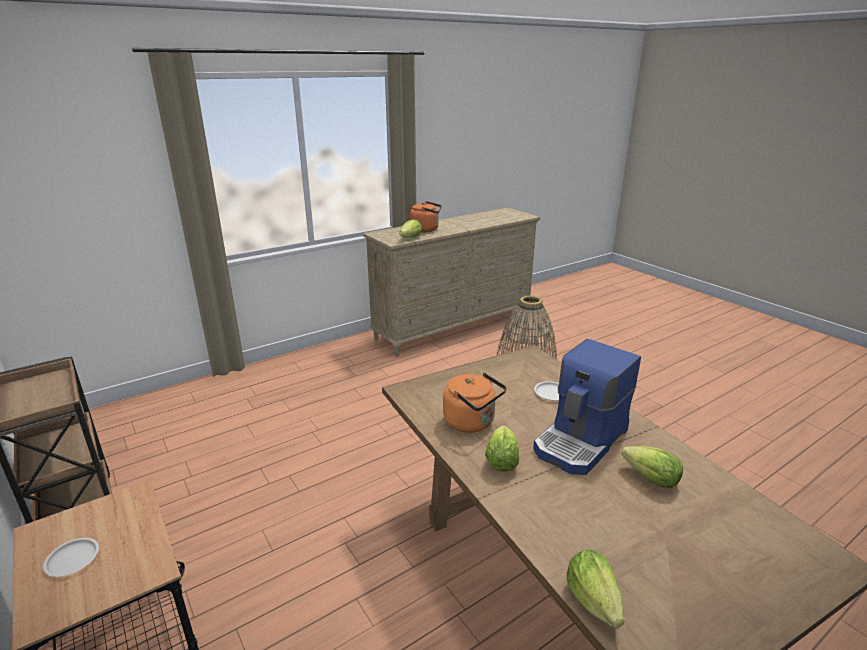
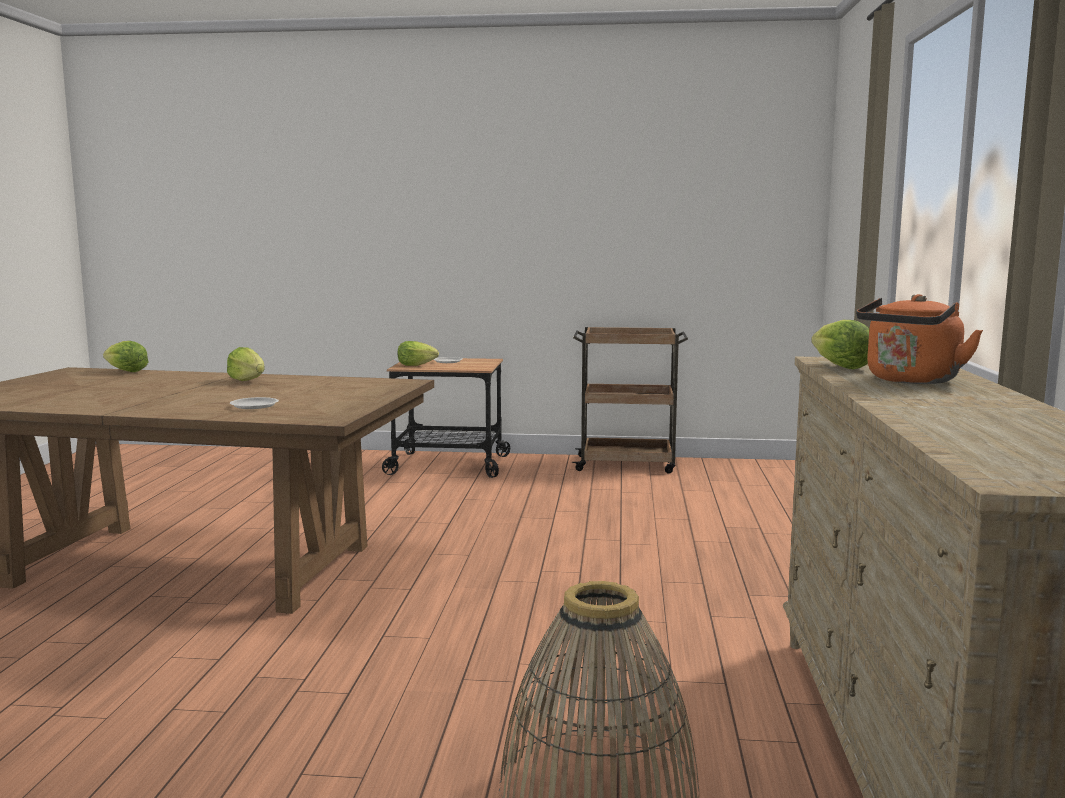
camera: 130 degrees right, 15 degrees down
(472, 422) = (306, 384): orange kettle -> none
(581, 441) = (185, 396): coffee machine -> none
(651, 479) = (100, 396): lettuce -> lettuce (415, 365)

